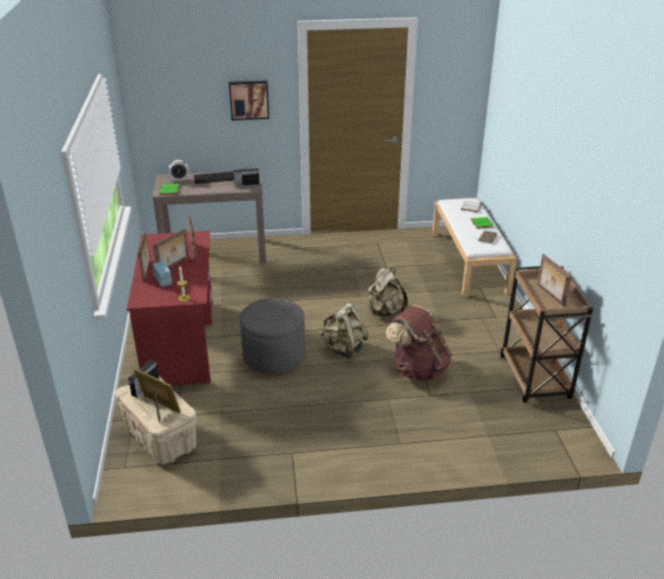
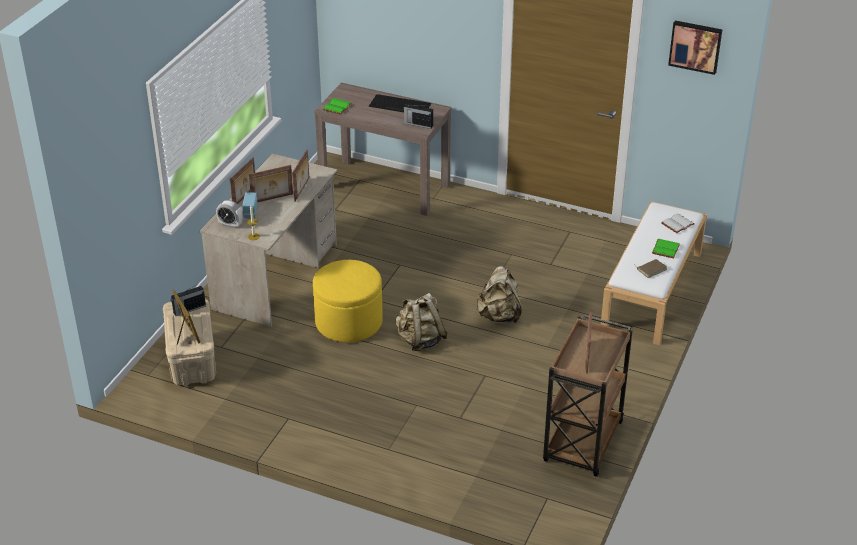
camera: 30 degrees right, 5 degrees up
(180, 180) = (357, 97): alarm clock -> alarm clock (230, 225)
(181, 342) = (276, 276): red desk -> beige desk
(249, 99) = (446, 27): picture -> picture (695, 46)
(274, 356) = (348, 322): grey ottoman -> yellow ottoman
(418, 369) = (473, 388): brown backpack -> none

